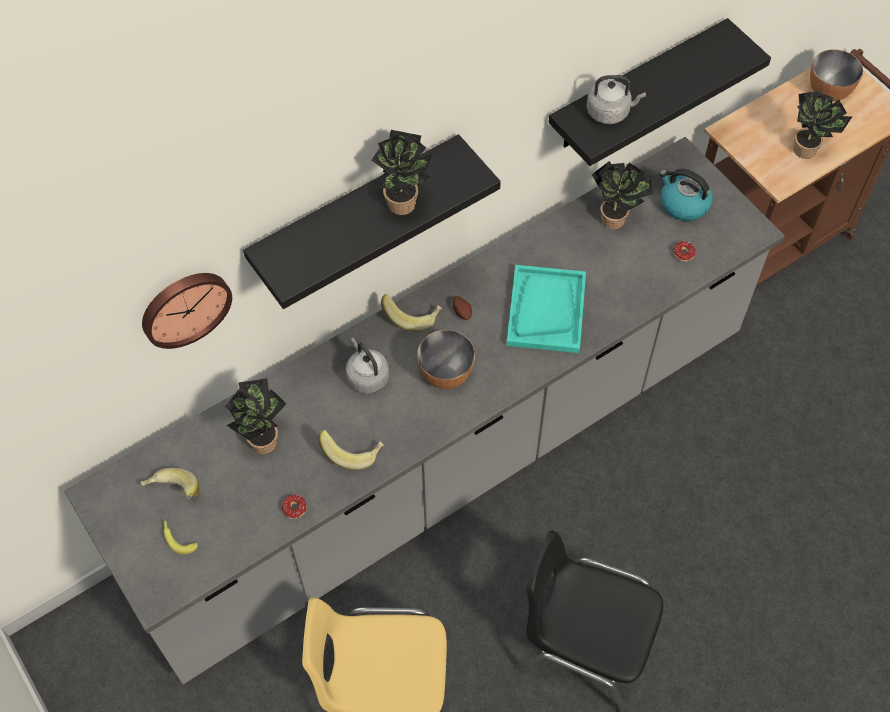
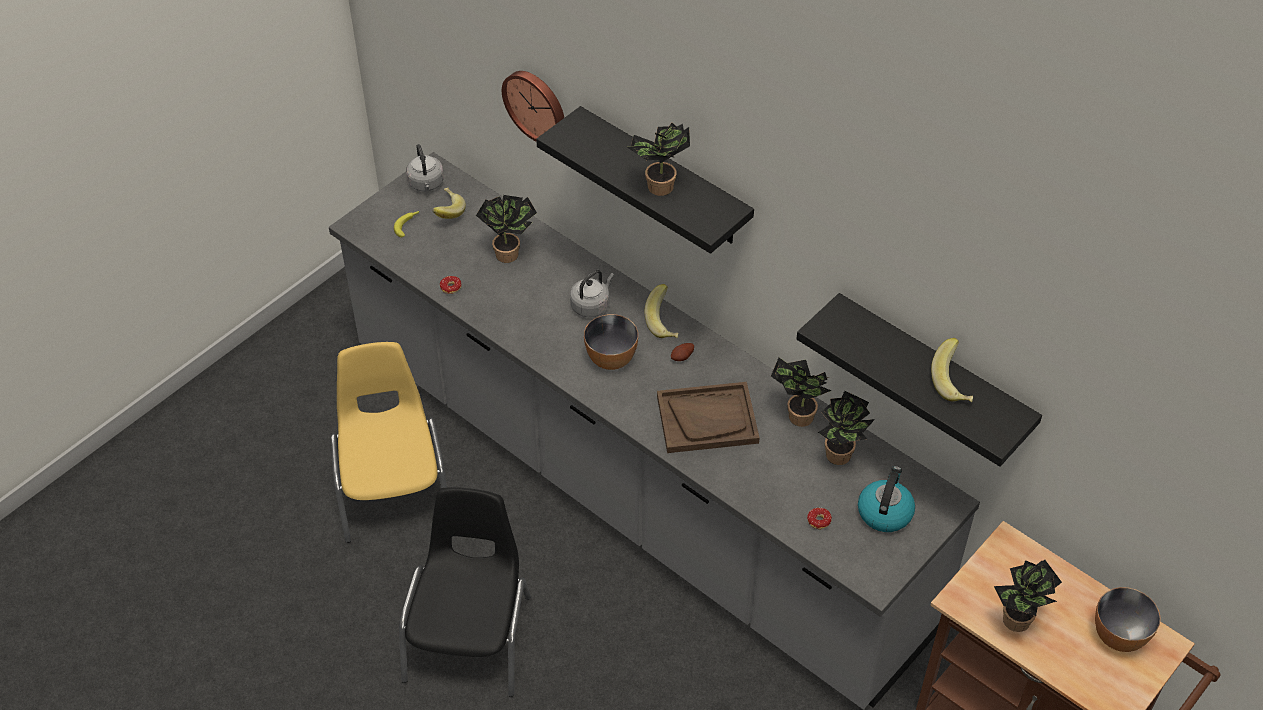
camera: 75 degrees right, 10 degrees down
(352, 452) = (513, 312): banana -> banana (954, 383)
(546, 310) = (707, 419): turquoise tray -> brown tray
(561, 239) = (797, 416): none -> potted plant
(610, 112) = (862, 336): grey kettle -> grey kettle (426, 184)

